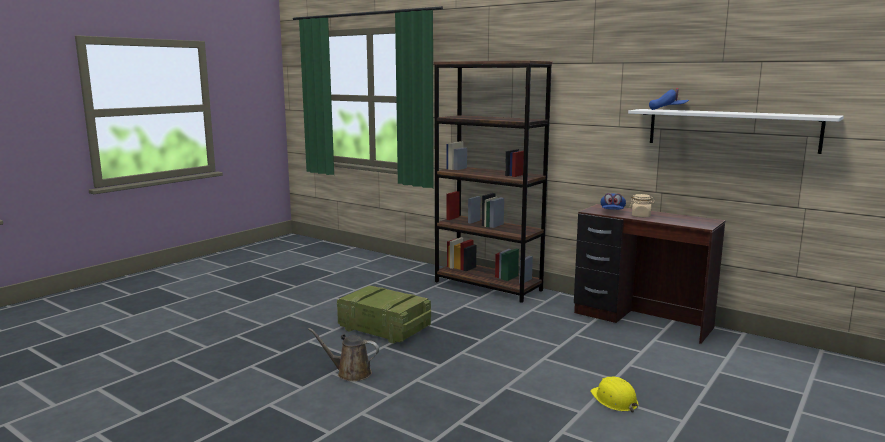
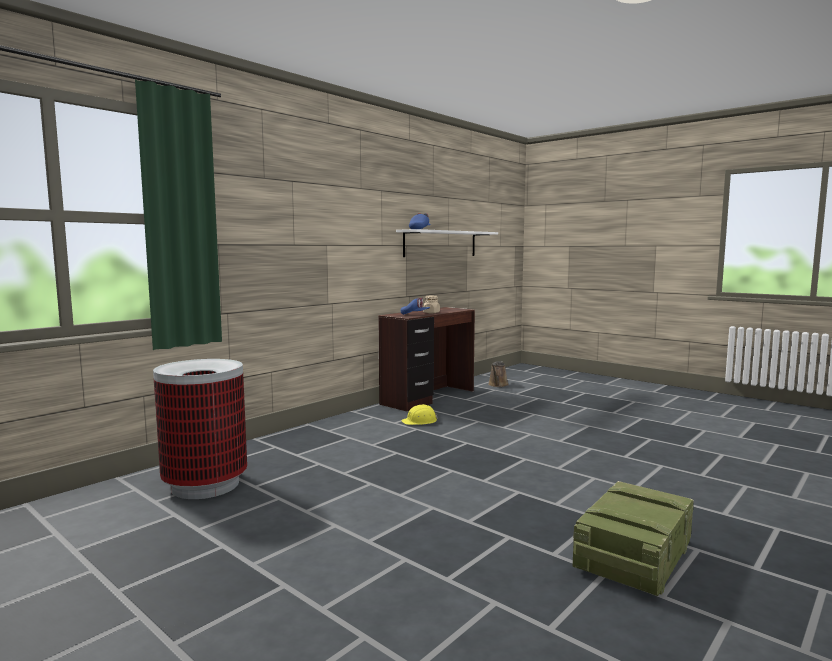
camera: 85 degrees left, 5 degrees down
(350, 373) = (554, 495): brown watering can -> brown watering can (497, 385)
(376, 272) = (205, 485): none -> trash can
(385, 329) = (433, 479): crate -> crate (634, 557)
(488, 286) = (315, 432): brown bookcase -> none
(614, 400) = (567, 417): yellow hard hat -> yellow hard hat (420, 421)

